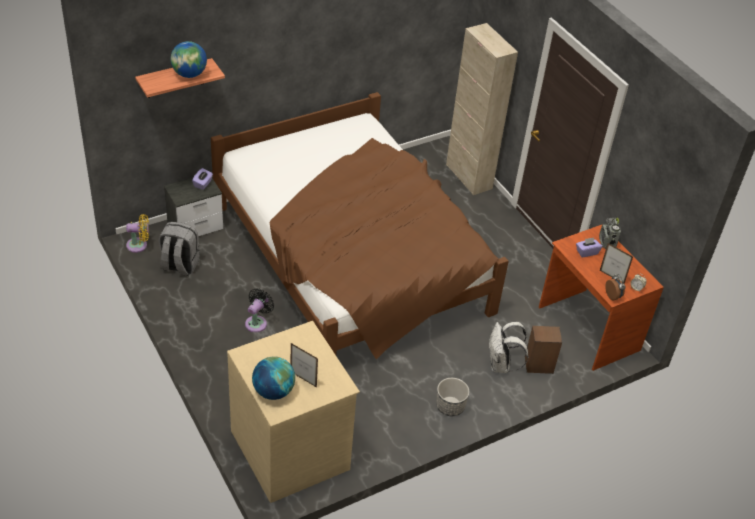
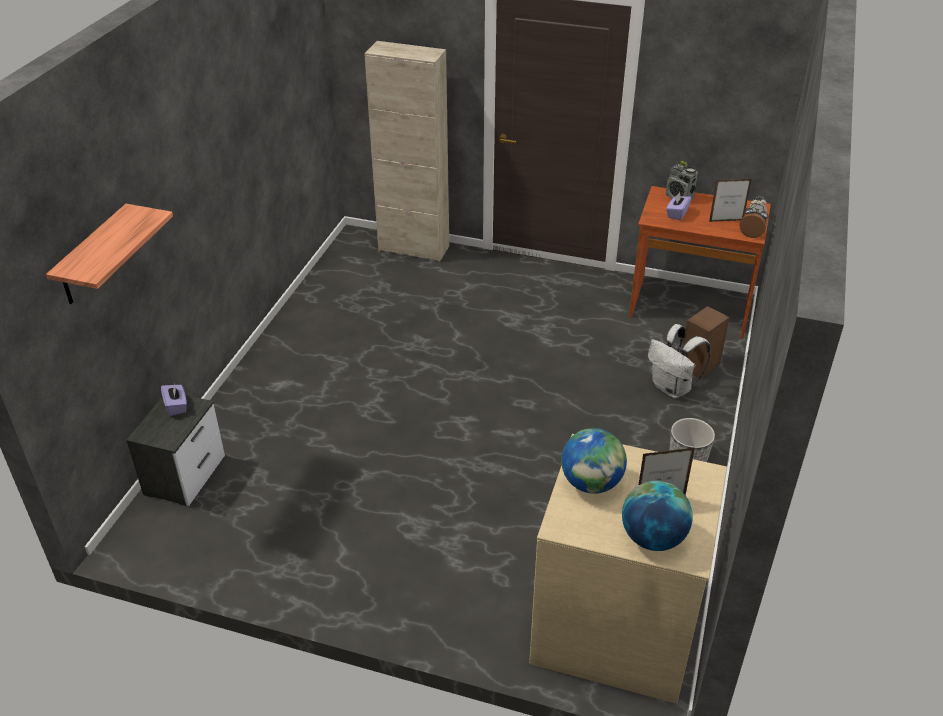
camera: 40 degrees left, 5 degrees down
(139, 245) = (138, 546): yellow fan -> none
(179, 265) = (222, 531): grey backpack -> none
(189, 74) = (123, 233): globe -> globe (591, 483)
(257, 322) = (397, 524): black fan -> none
(352, 260) = (410, 391): brown bed -> none

